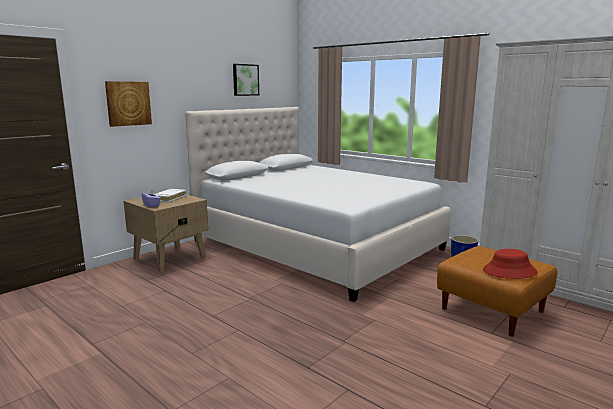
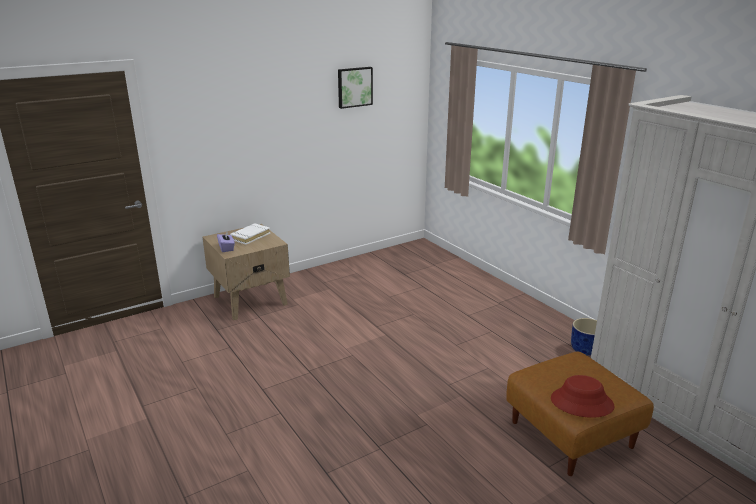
camera: 15 degrees right, 10 degrees up
(128, 103) = (207, 131): picture -> none
(316, 245) = (418, 301): white bed -> none

